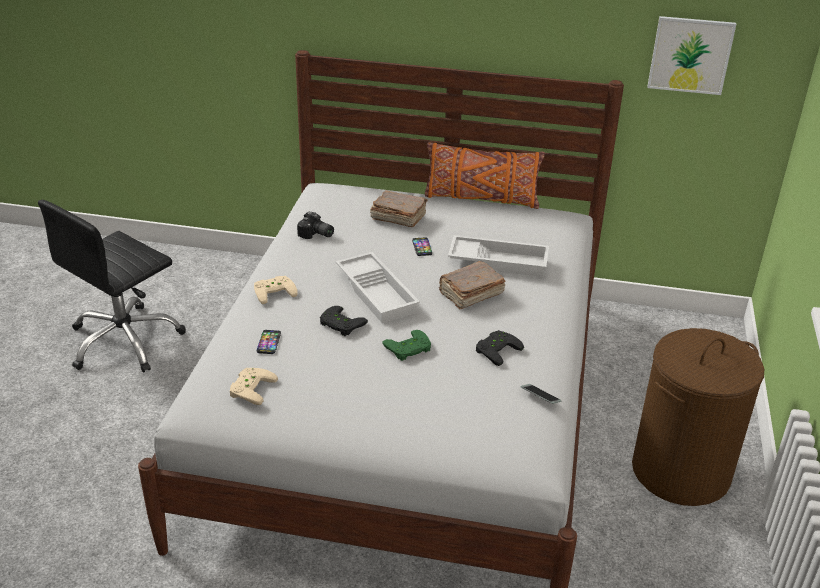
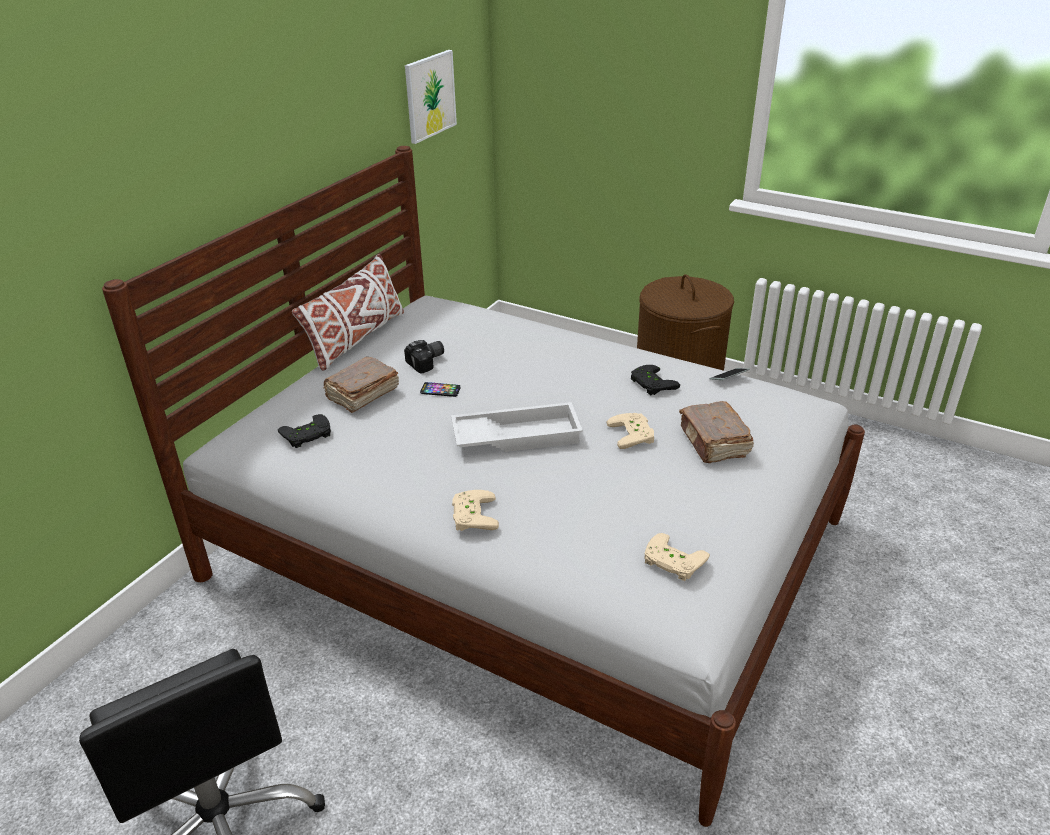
camera: 70 degrees left, 0 degrees up
(269, 342) = (583, 534): phone -> none
(316, 235) = (356, 461): camera -> camera (427, 362)
(340, 325) = (570, 472): black game controller -> black game controller (307, 436)
(409, 349) = (634, 434): green game controller -> beige game controller
(470, 294) = (550, 379): brown book -> brown book (713, 443)
(481, 199) = (356, 339): orange pillow -> white pillow
(499, 261) = (496, 351): white tray -> none

